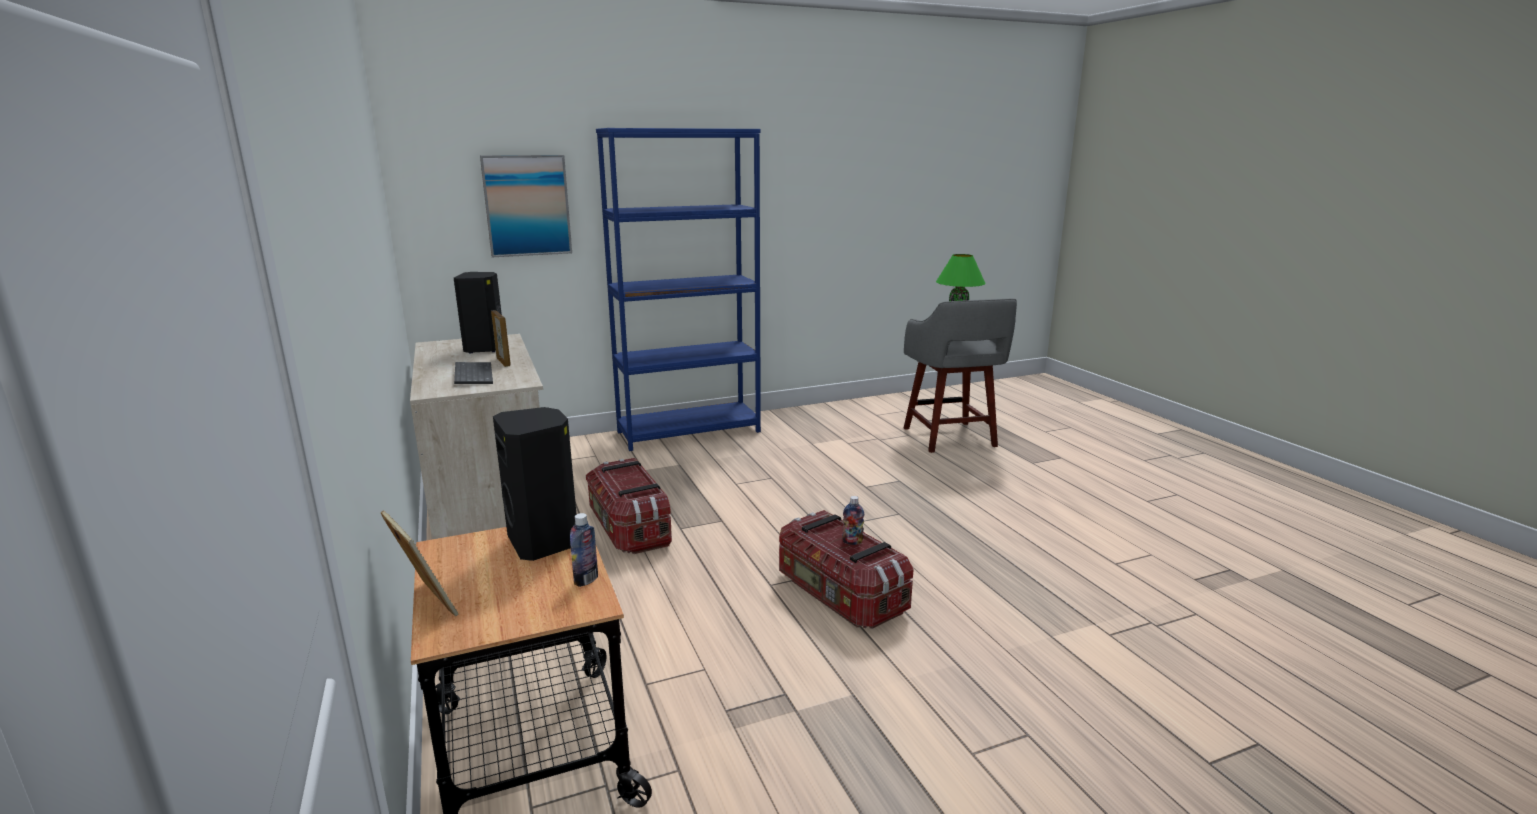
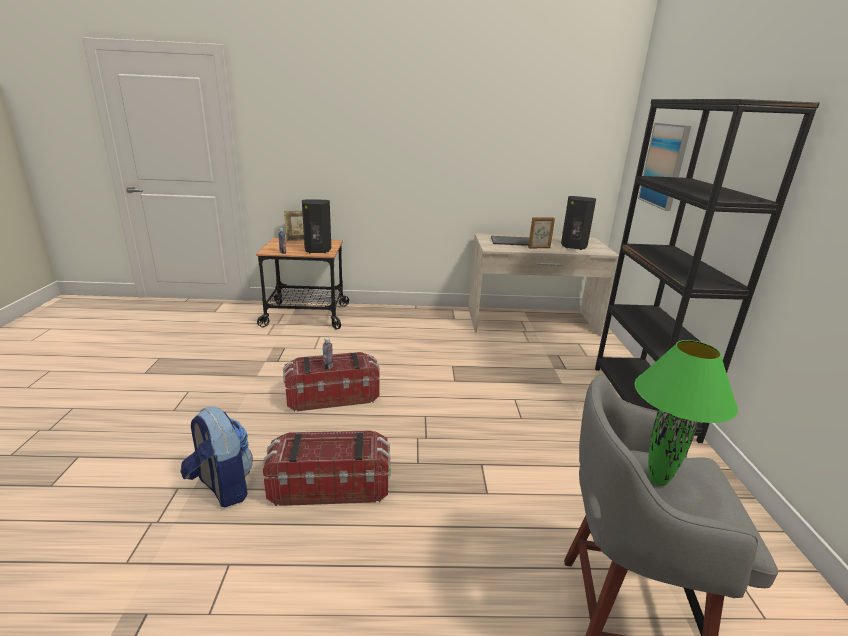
camera: 110 degrees right, 5 degrees up
(629, 528) = (461, 351): storage box -> storage box (330, 486)
(689, 432) = (642, 401): blue bookcase -> black bookcase
(1068, 605) = (222, 487): none -> backpack

